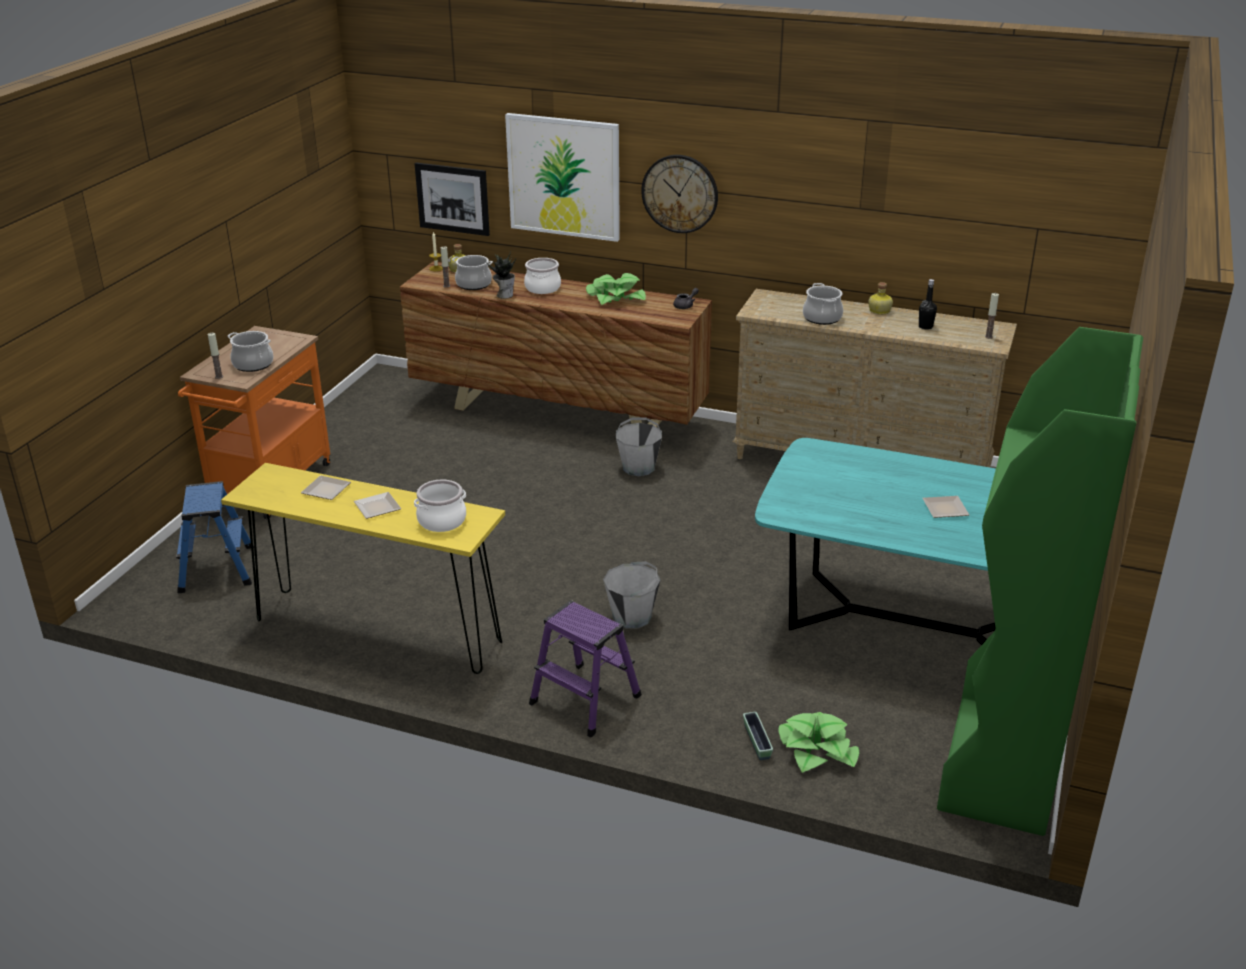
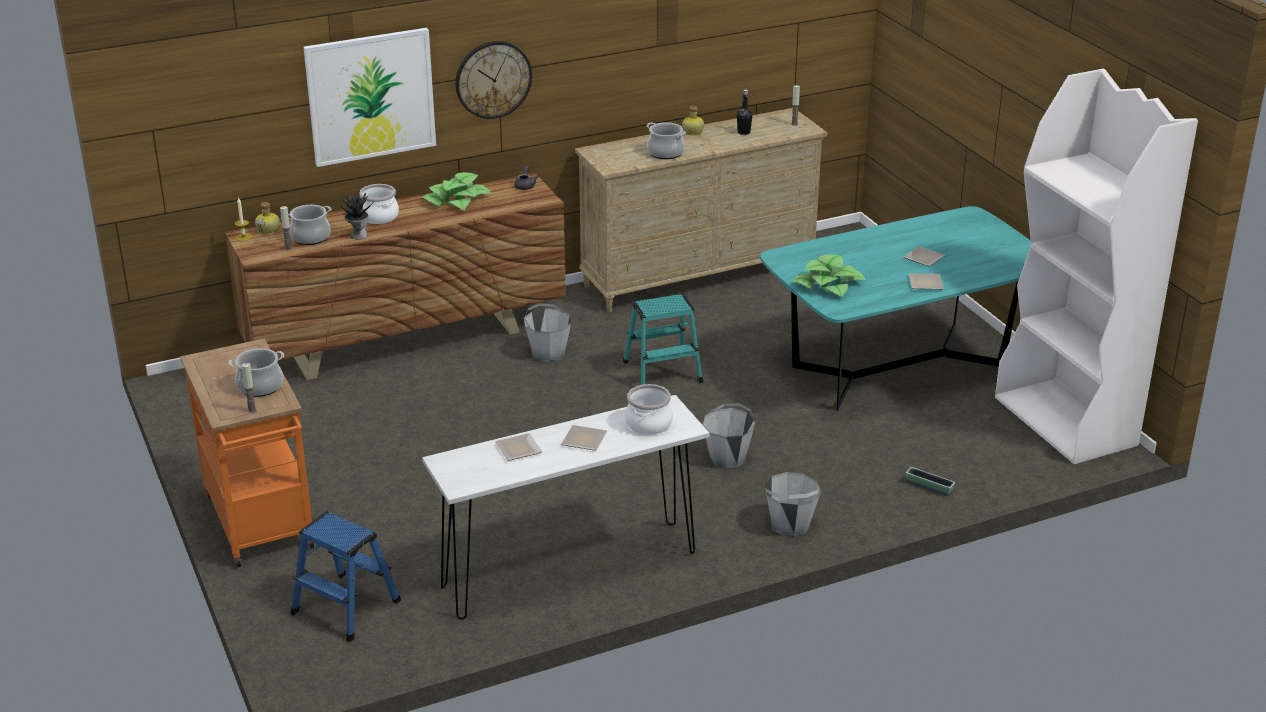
camera: 45 degrees left, 0 degrees up
(377, 631) = (570, 570): yellow console table -> white console table
(452, 199) = (241, 156): picture -> none
(585, 699) = (790, 525): purple step ladder -> grey bucket
(700, 523) = (662, 371): none -> turquoise step ladder
(817, 750) = (967, 471): potted plant -> potted plant (828, 285)
(900, 531) = (924, 284): none -> plate
(1001, 766) = (1066, 422): green bookcase -> white bookcase

